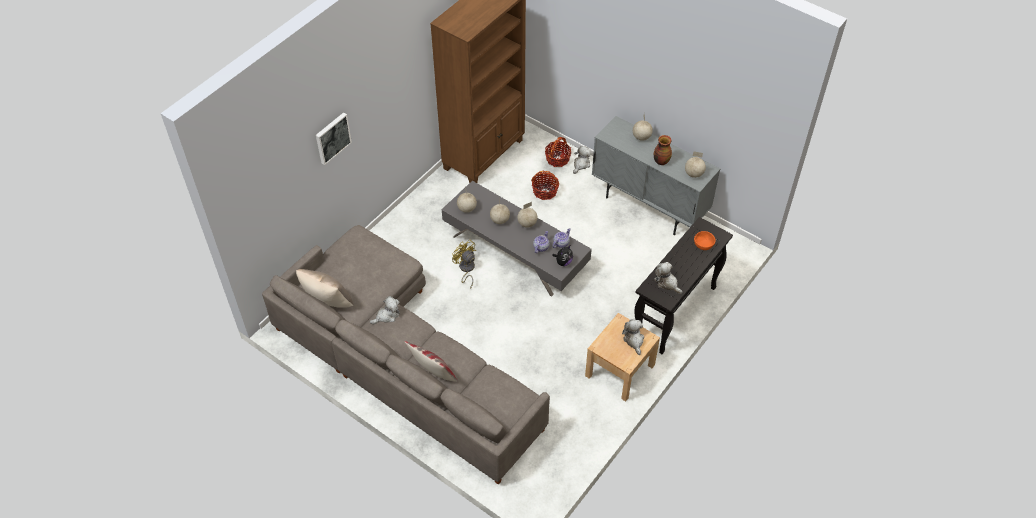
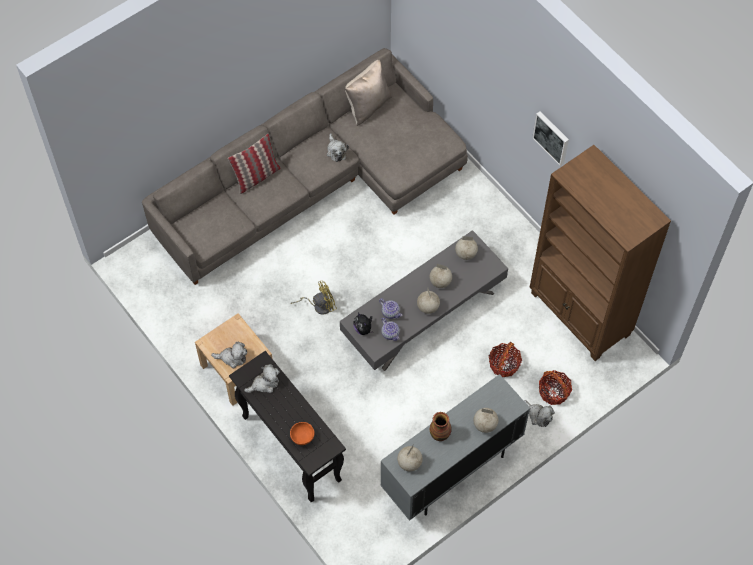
camera: 105 degrees right, 10 degrees up
(332, 137) = (483, 64): picture -> picture (552, 137)
(466, 269) = (411, 260): yellow fan -> yellow fan (319, 305)

